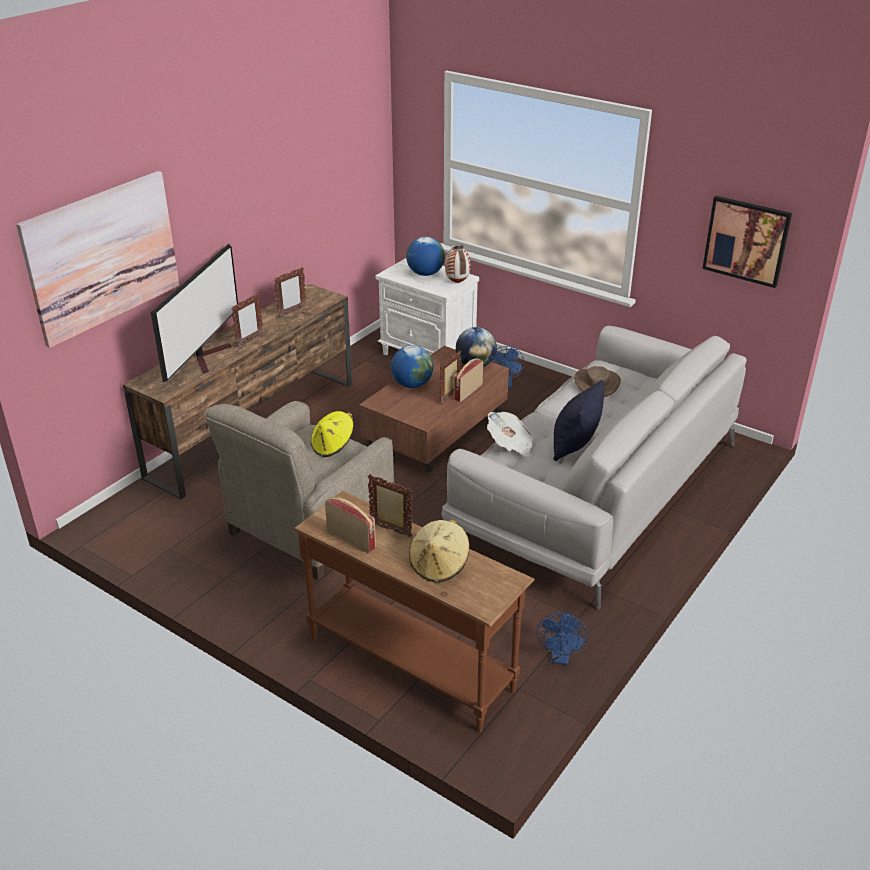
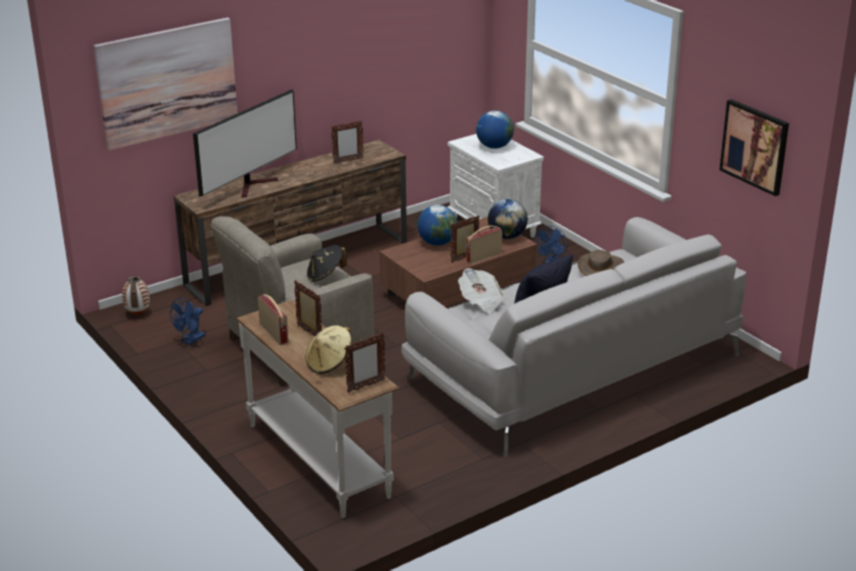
camera: 20 degrees right, 5 degrees down
(250, 340) = (296, 178): picture frame -> picture frame (365, 386)
(333, 446) = (325, 275): yellow hat -> black hat
(412, 662) = (320, 459): brown console table -> white console table
(457, 282) = (518, 158): vase -> vase (137, 314)
(560, 657) = (446, 483): blue fan -> blue fan (190, 340)

